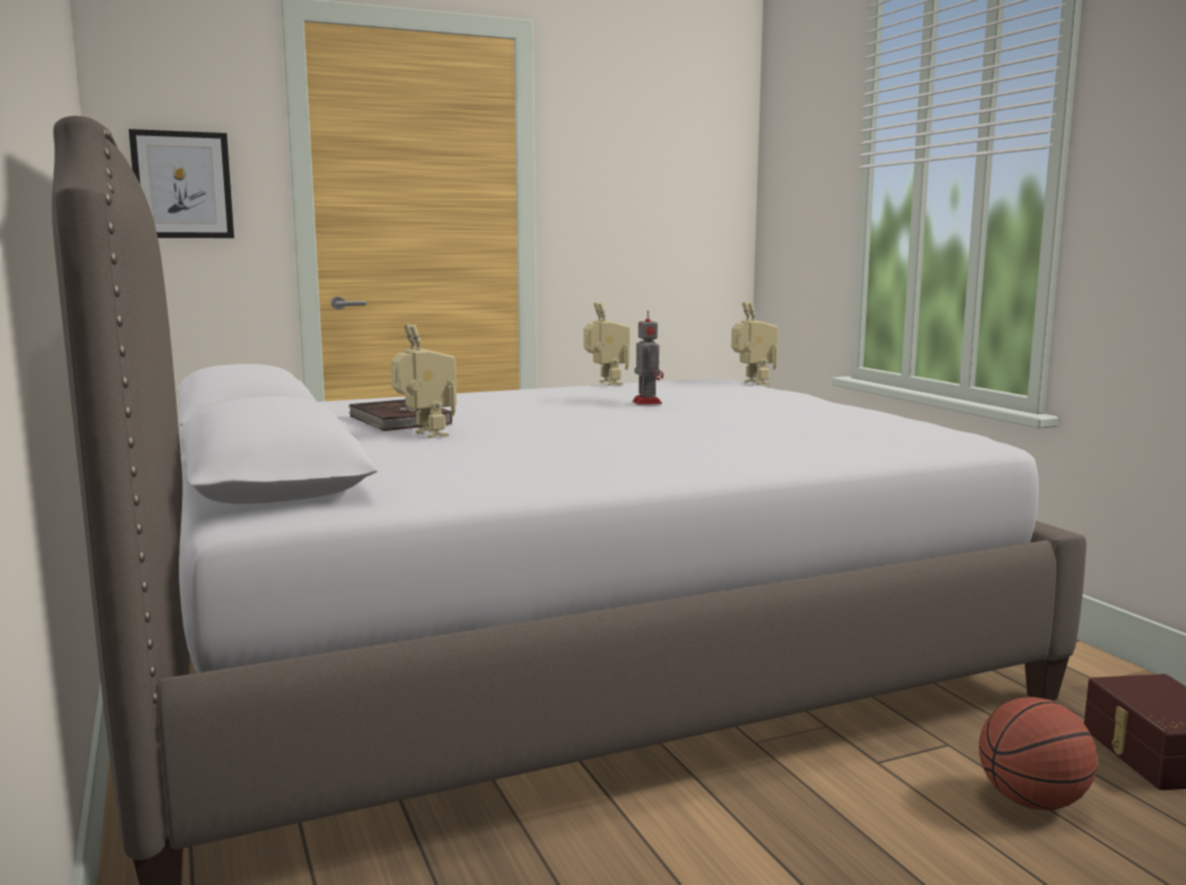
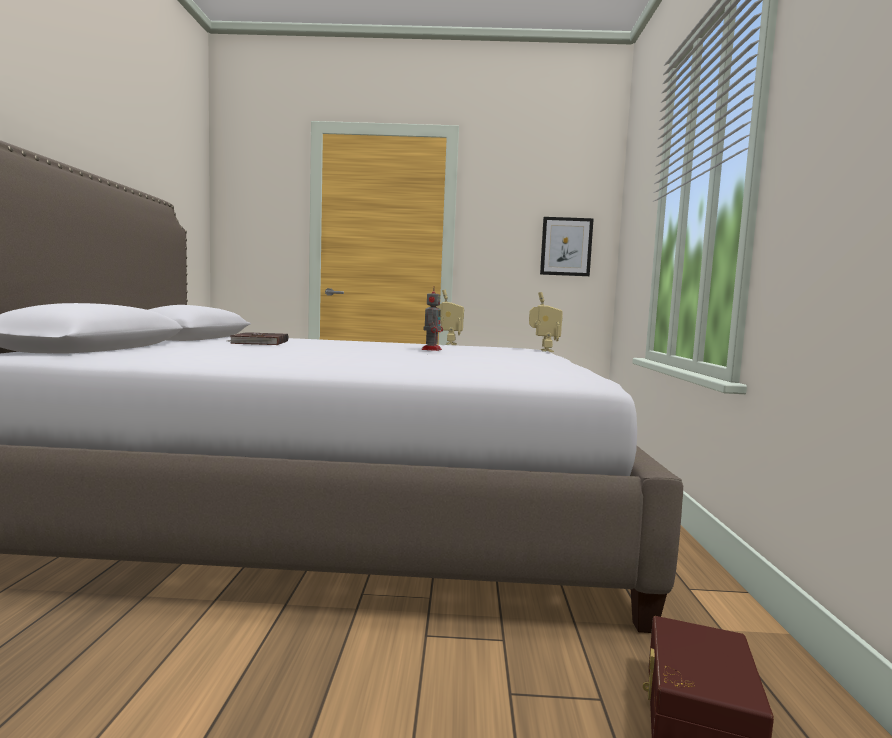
camera: 25 degrees right, 5 degrees down
(182, 185) = (253, 223): picture -> picture (566, 246)
(425, 435) = (241, 346): toy robot -> none
(1031, 801) = (506, 712): basketball -> none

